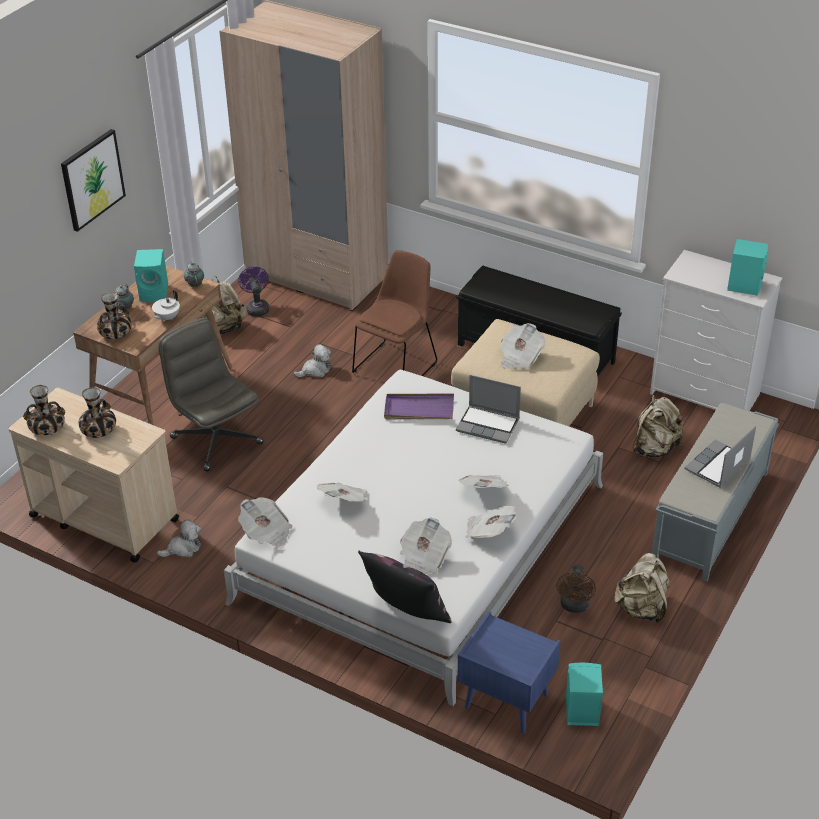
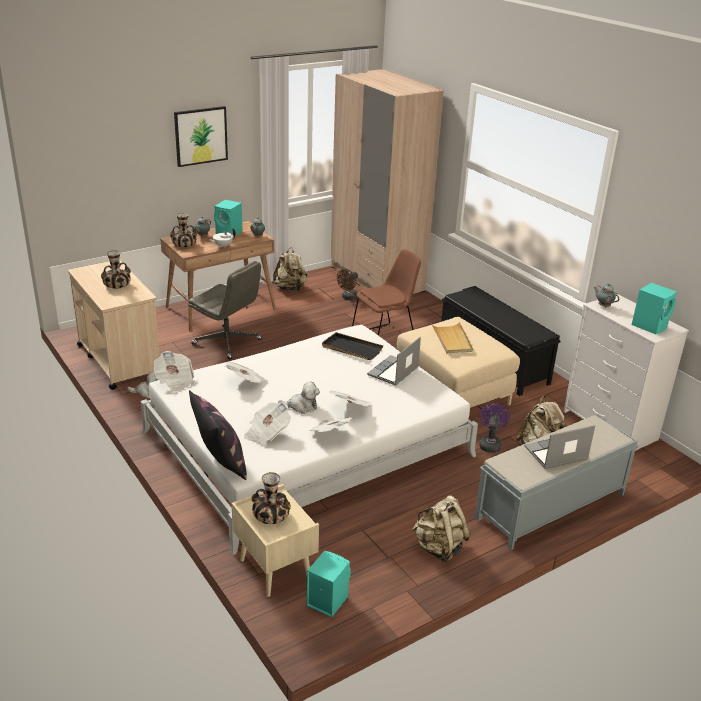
camera: 25 degrees right, 10 degrees down
(46, 427) = (89, 275): vase -> vase (270, 516)
(216, 440) = (228, 342): grey office chair -> grey office chair turned 135 degrees clockwise
(257, 307) = (322, 284): purple fan -> purple fan (490, 444)
(315, 370) = (328, 326): plush toy -> plush toy (301, 406)
(419, 409) = (351, 348): purple tray -> black tray
(488, 425) = (393, 372): laptop -> laptop turned 75 degrees clockwise
(505, 701) = (274, 568): blue nightstand -> beige nightstand
(519, 357) = (452, 340): newspaper -> beige tray
(574, 606) = (385, 526): brown fan -> brown fan (348, 298)
(683, 273) = (603, 306): none -> teapot

